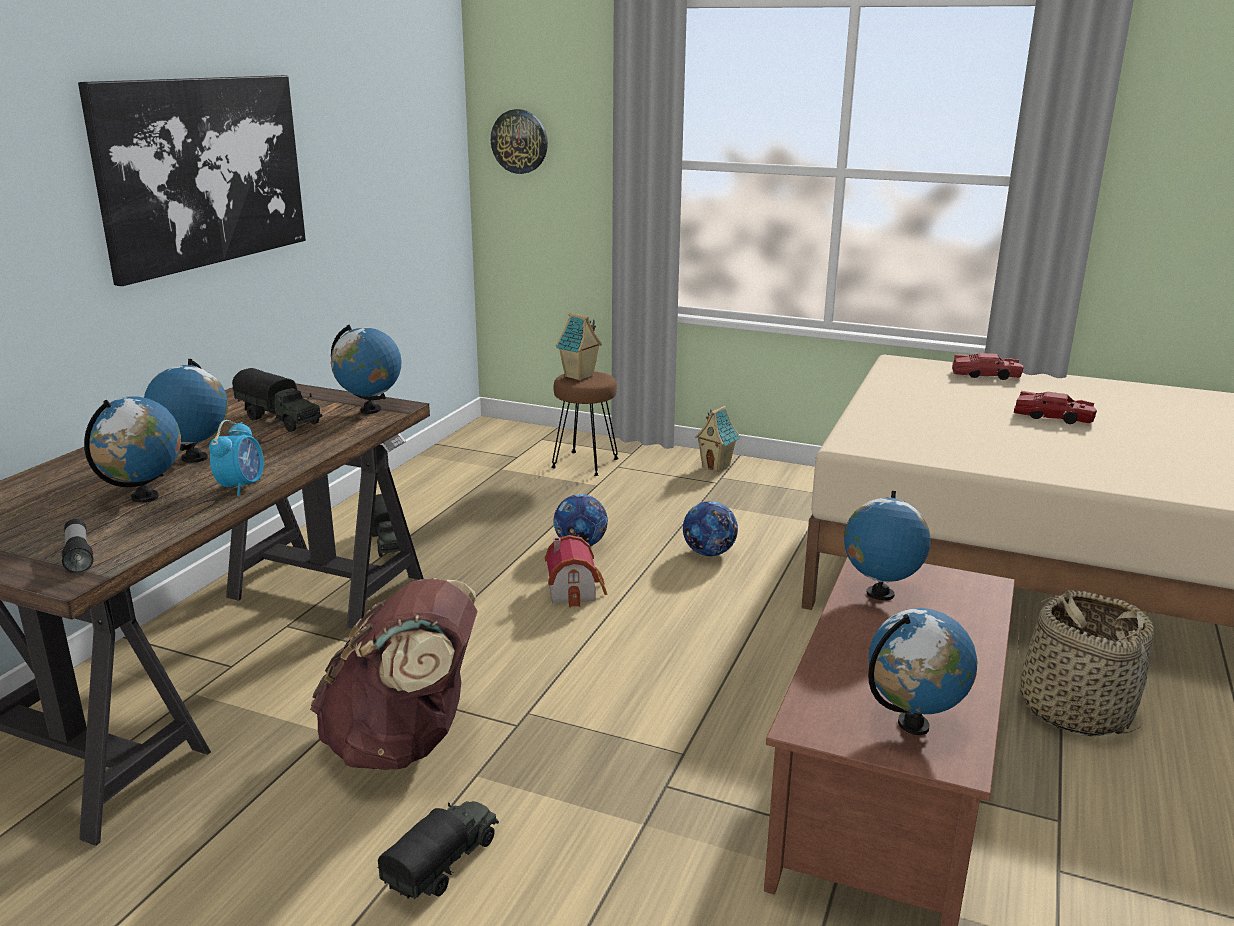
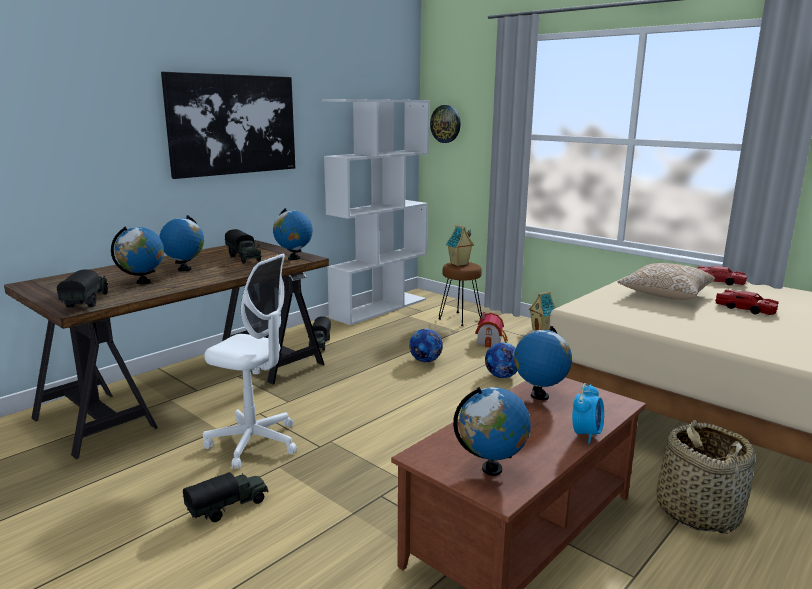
camera: 20 degrees right, 5 degrees down
(79, 555) = (87, 301): flashlight -> toy truck
(241, 487) = (191, 283): alarm clock -> alarm clock (586, 434)
(405, 743) = (254, 443): brown backpack -> white office chair
(443, 461) = (379, 308): none -> white bookcase
(575, 590) = (405, 383): toy house -> toy house (491, 341)
(941, 406) = (665, 295): none -> pillow

